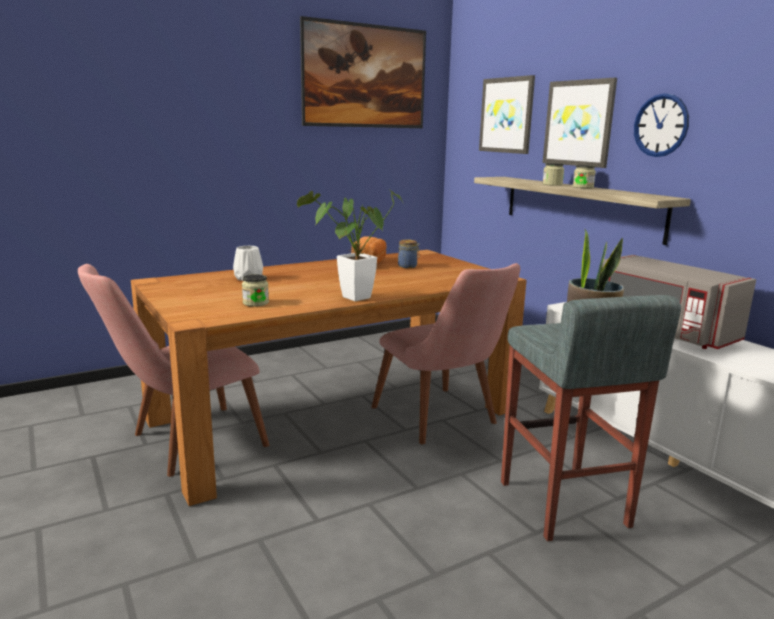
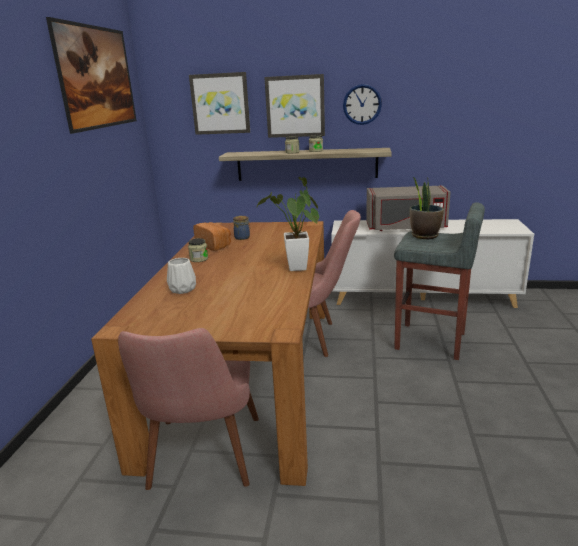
camera: 50 degrees left, 5 degrees up
(255, 303) = (262, 300): jar -> jar (199, 259)

